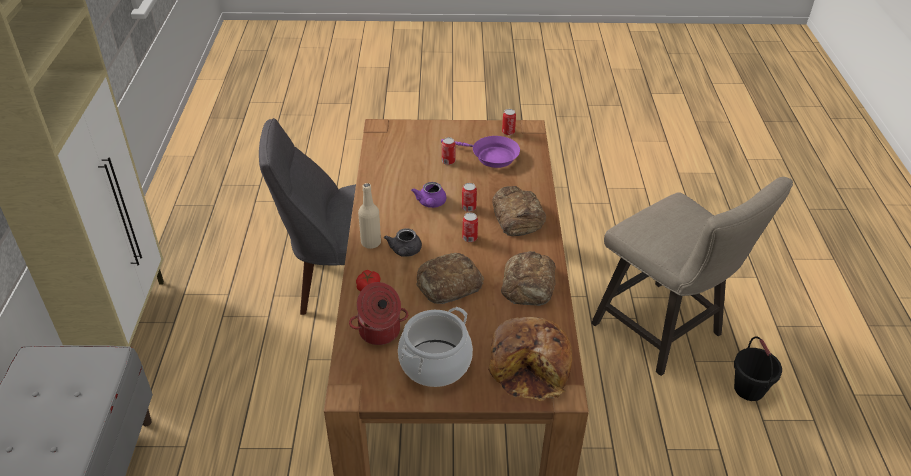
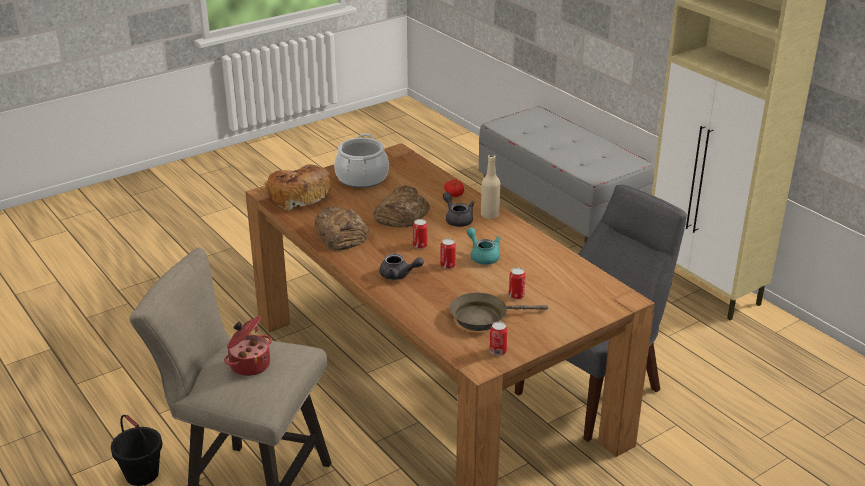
camera: 145 degrees right, 10 degrees down
(380, 332) = (414, 178): cooking pot -> cooking pot (249, 364)
(431, 204) = (483, 256): purple teapot -> turquoise teapot
(491, 156) = (483, 317): purple frying pan -> brown frying pan
(517, 216) = (399, 275): bread -> grey teapot

